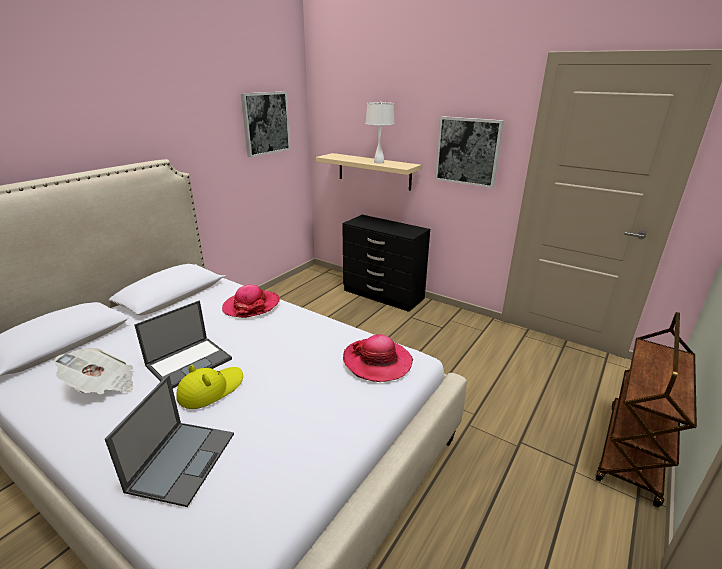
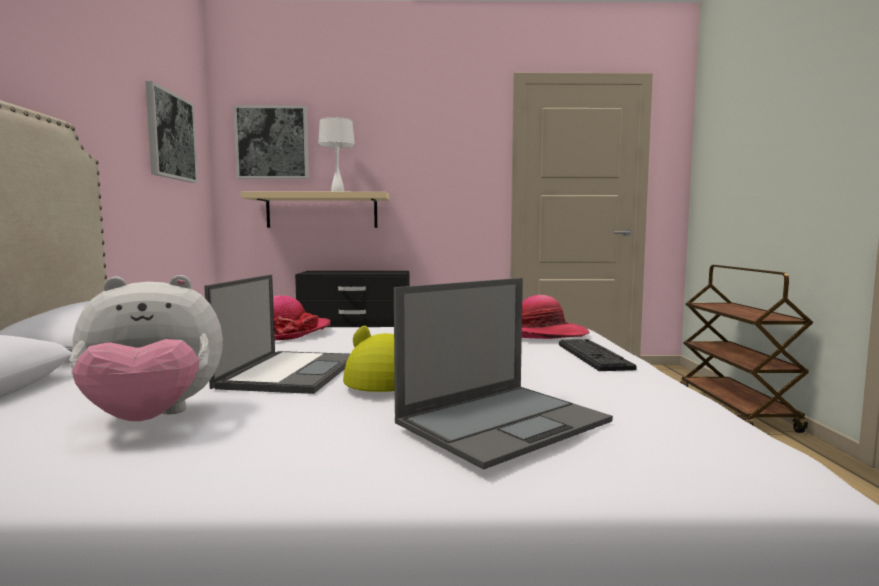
camera: 35 degrees left, 20 degrees down
(102, 385) = (152, 419): newspaper -> plush toy
(183, 460) = (504, 421): laptop -> laptop turned 75 degrees clockwise
(348, 410) = (593, 356): none -> keyboard
(468, 151) = (445, 173): picture -> picture (272, 143)

